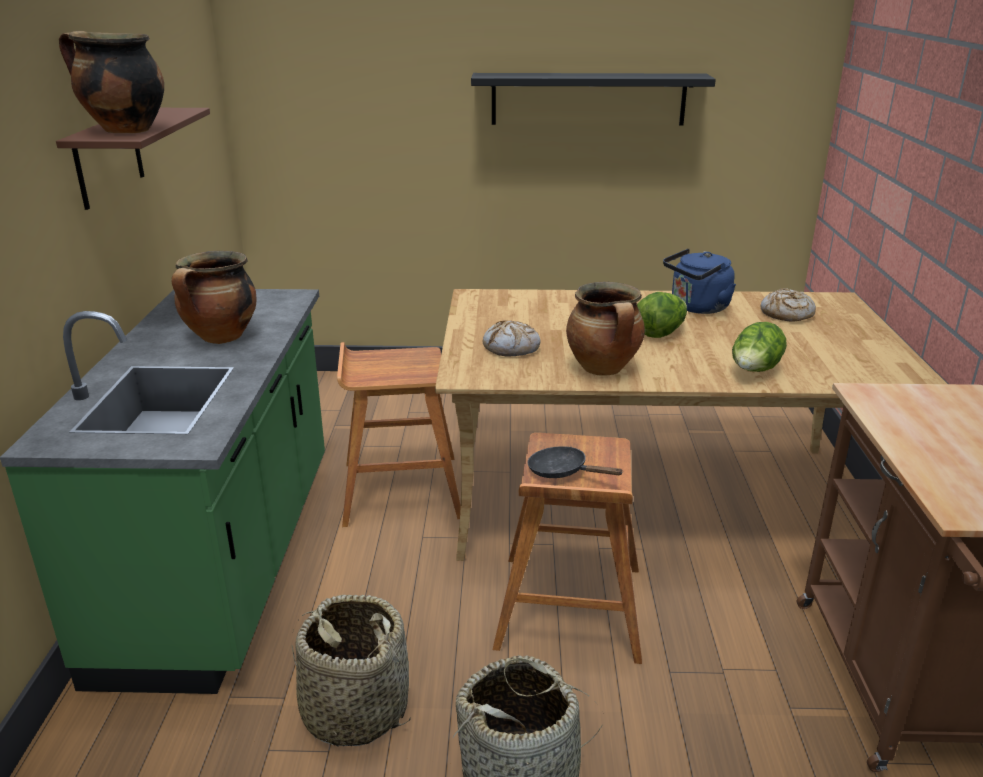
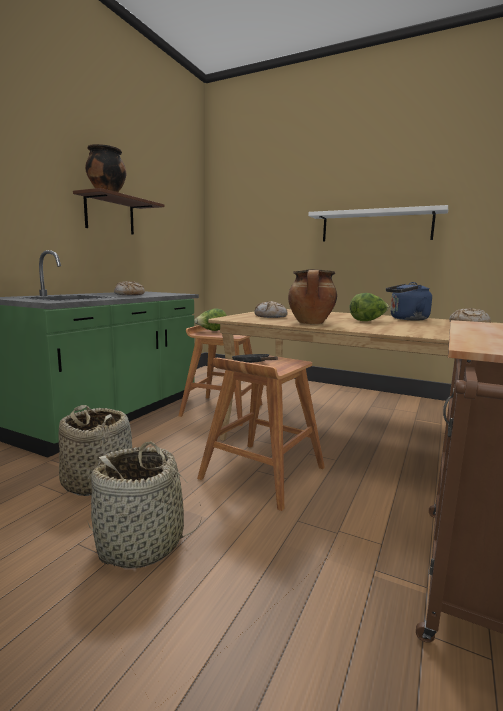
camera: 25 degrees right, 15 degrees down
(221, 338) = (129, 295): cooking pot -> bread
(588, 99) = (375, 226): black shelf -> white shelf
(754, 372) = (411, 331): lettuce -> lettuce (211, 331)

